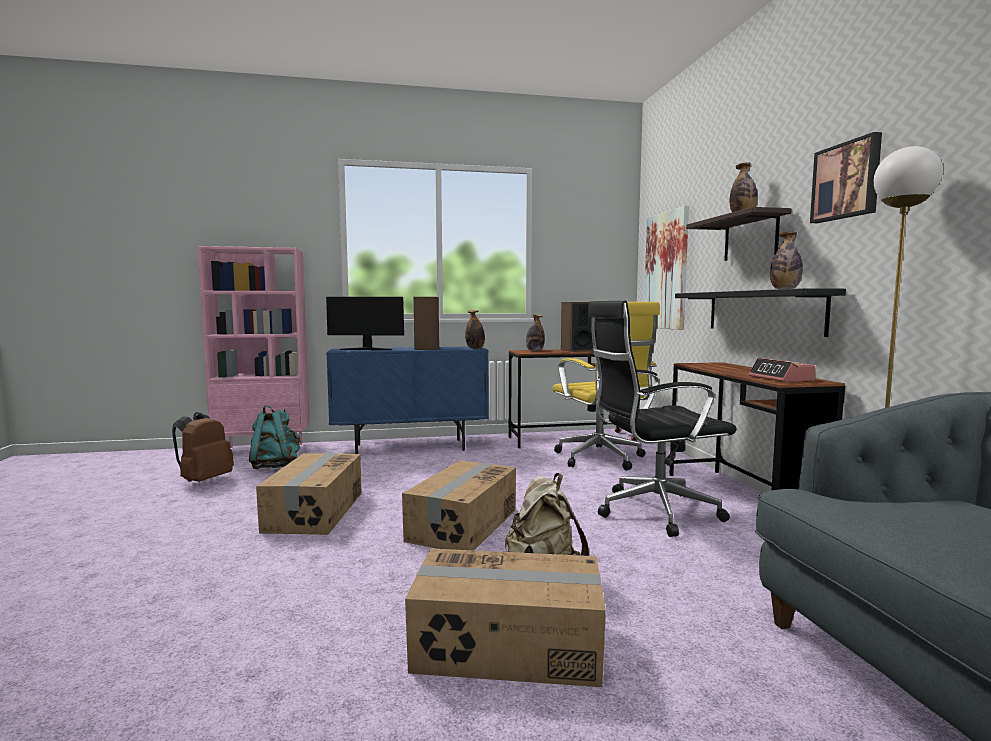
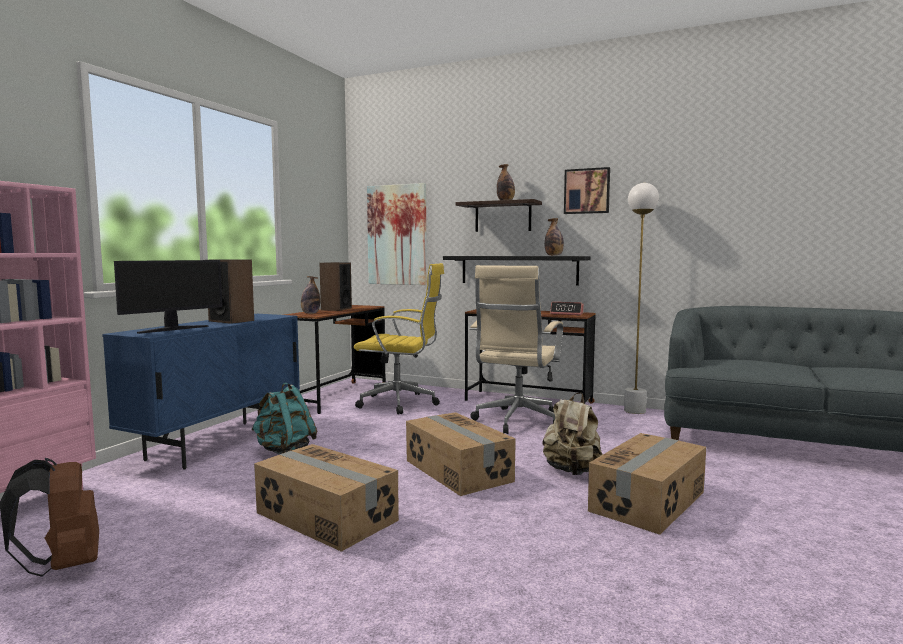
camera: 55 degrees left, 0 degrees up
(275, 466) = (115, 513): turquoise backpack -> turquoise backpack (284, 451)
(475, 348) = (277, 315): bottle -> none
(652, 512) = (516, 422): black office chair -> beige office chair

